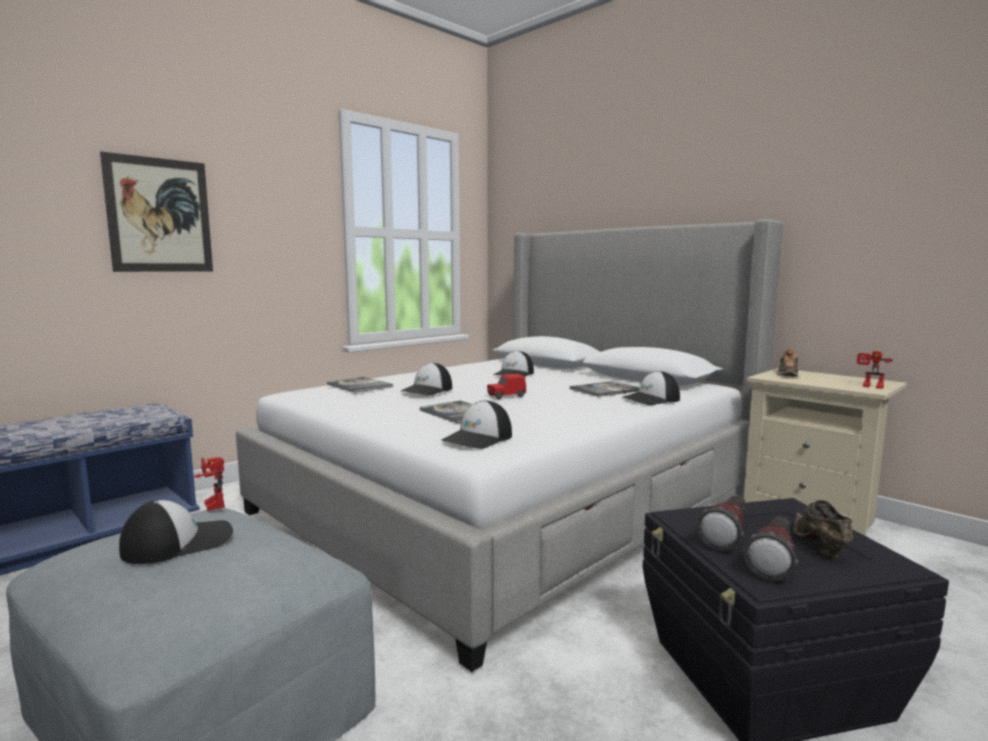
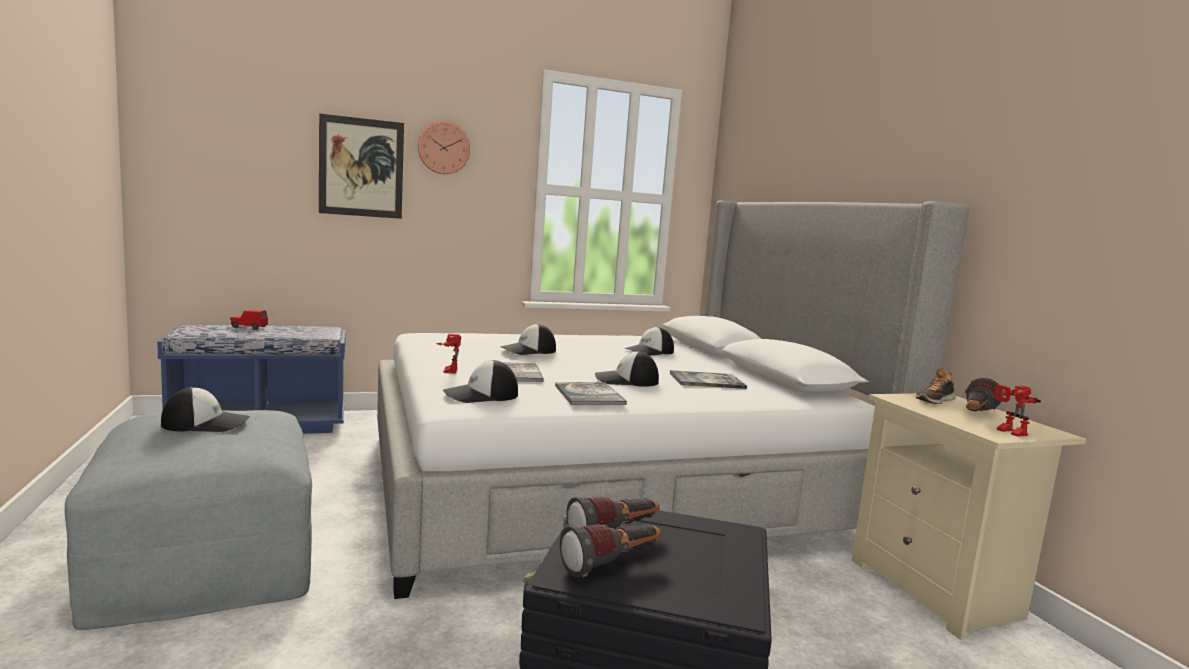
camera: 25 degrees right, 0 degrees up
(210, 505) = (269, 406): toy robot -> toy robot (448, 370)
(249, 191) = (443, 148): none -> wall clock
(359, 386) = (480, 337): book -> book (589, 395)
(506, 396) = (591, 368): red toy car -> red toy car (249, 327)
(651, 399) = (733, 398): cap -> cap (626, 380)
(819, 545) = (689, 569): brown shoe -> none
(832, 380) = (976, 416): none -> flashlight

